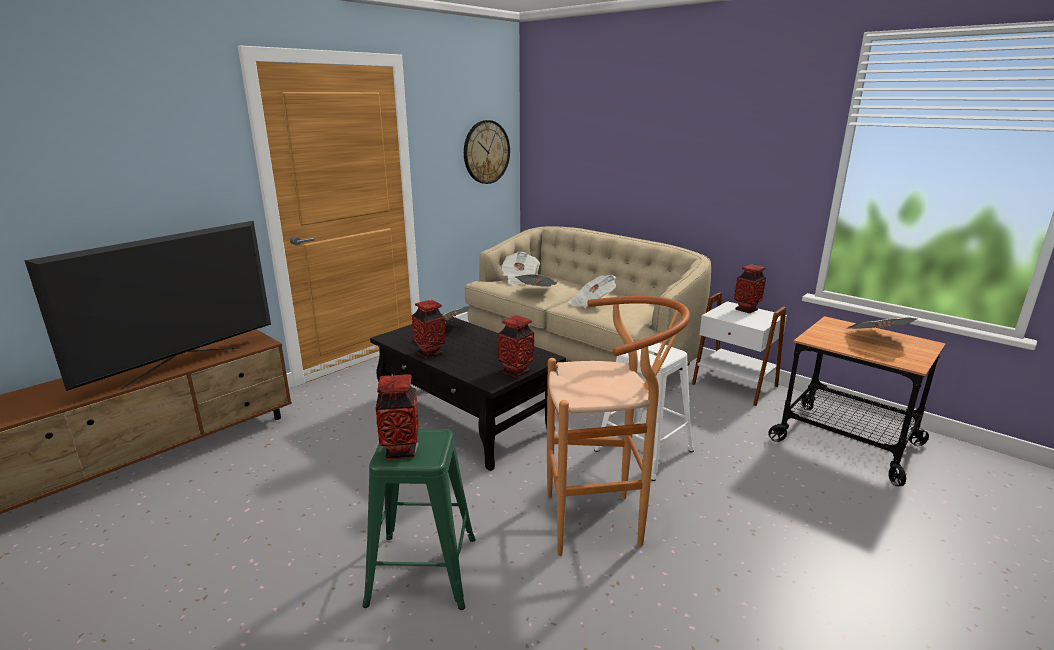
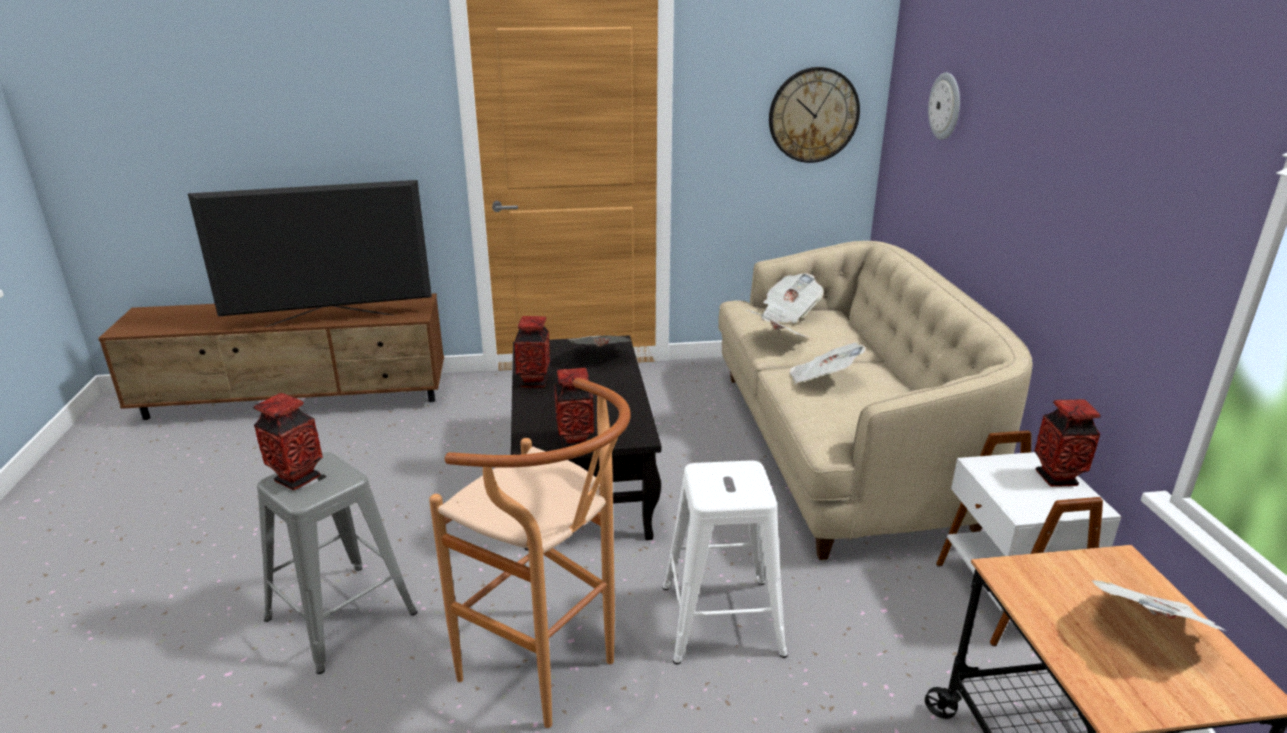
camera: 40 degrees right, 5 degrees up
(421, 569) = (341, 614): green stool -> grey stool
(584, 134) = (945, 106): none -> wall clock

